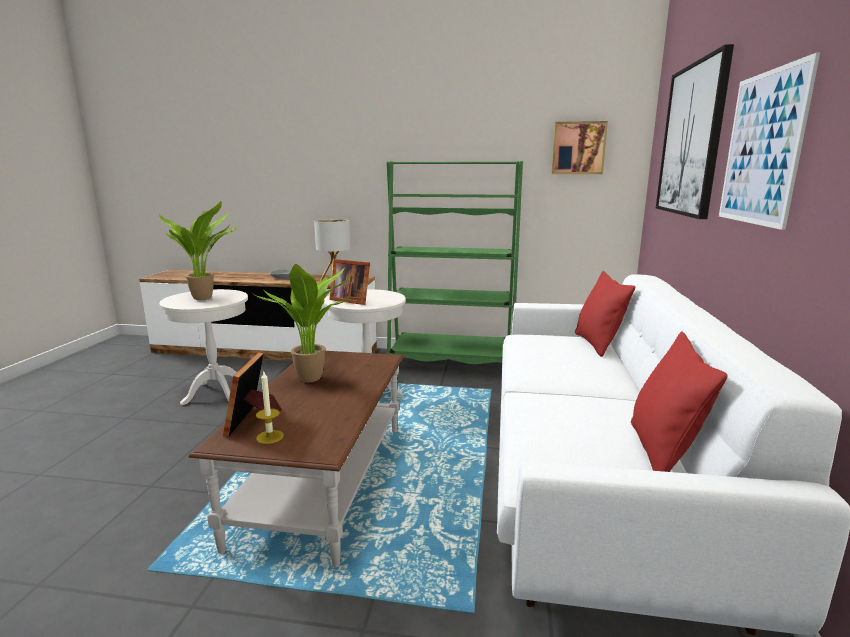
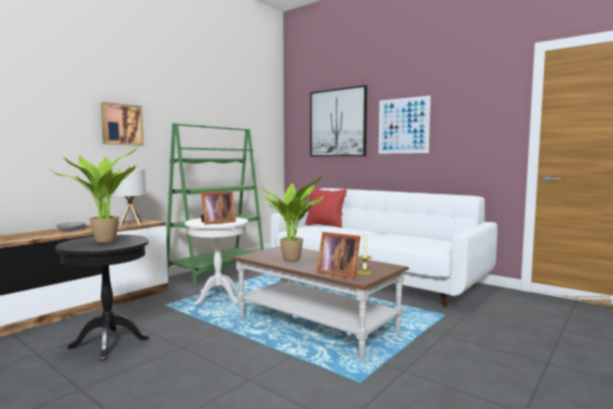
camera: 60 degrees left, 10 degrees down
(216, 393) = (109, 343): white side table -> black side table
(578, 148) = (257, 124): picture -> picture (121, 124)
(662, 452) = (433, 237): red pillow -> none

